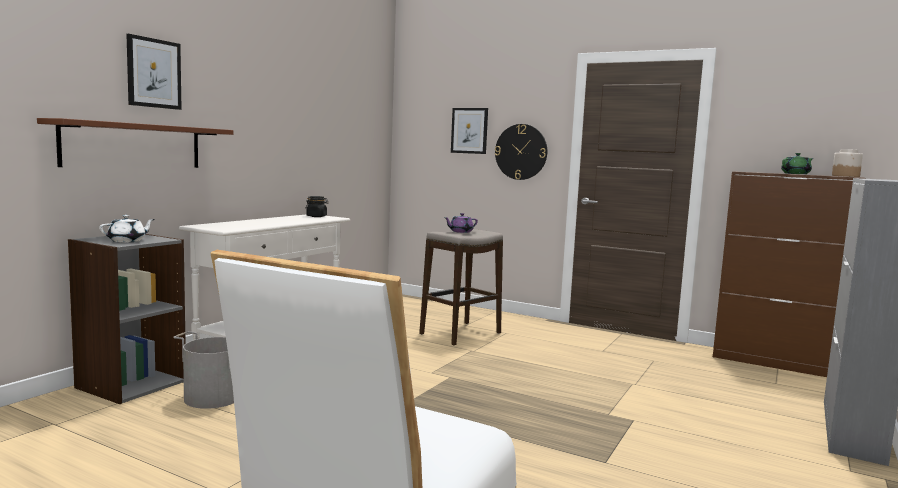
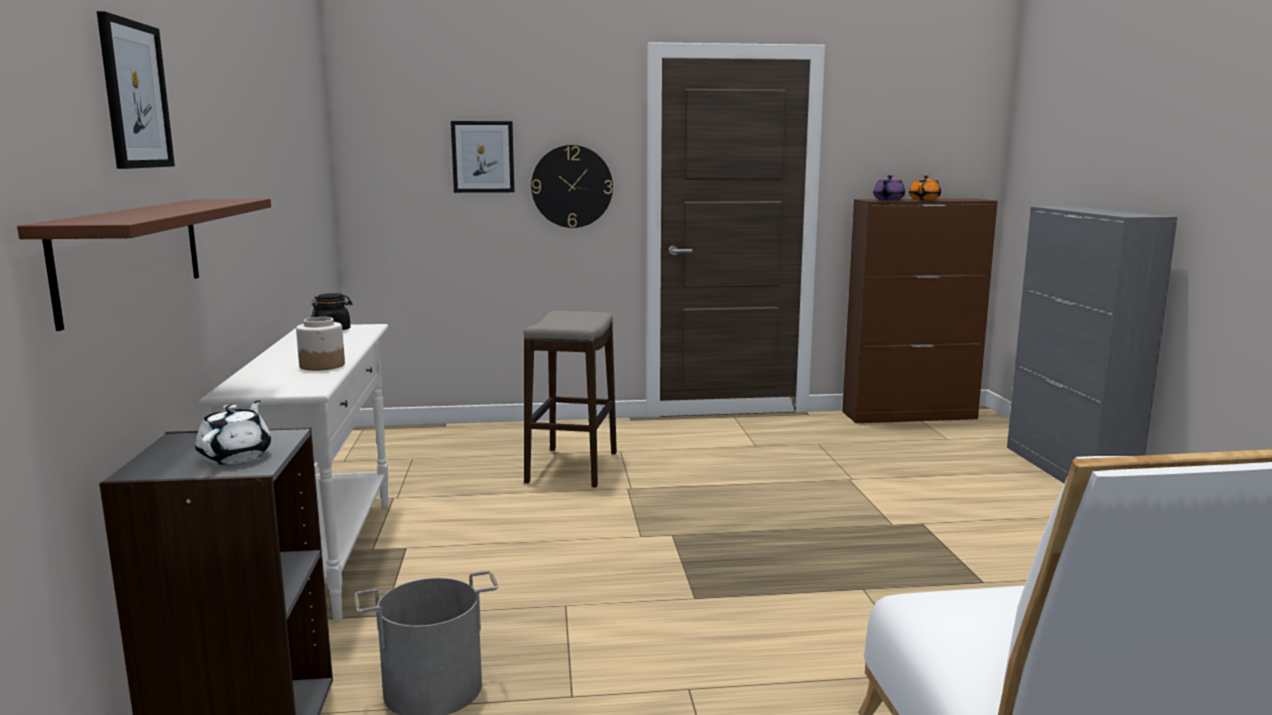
camera: 35 degrees left, 5 degrees up
(460, 232) = (562, 319): purple teapot -> purple teapot (888, 199)
(796, 174) = (924, 199): green teapot -> orange teapot
(845, 176) = (971, 199): jar -> jar (322, 365)

